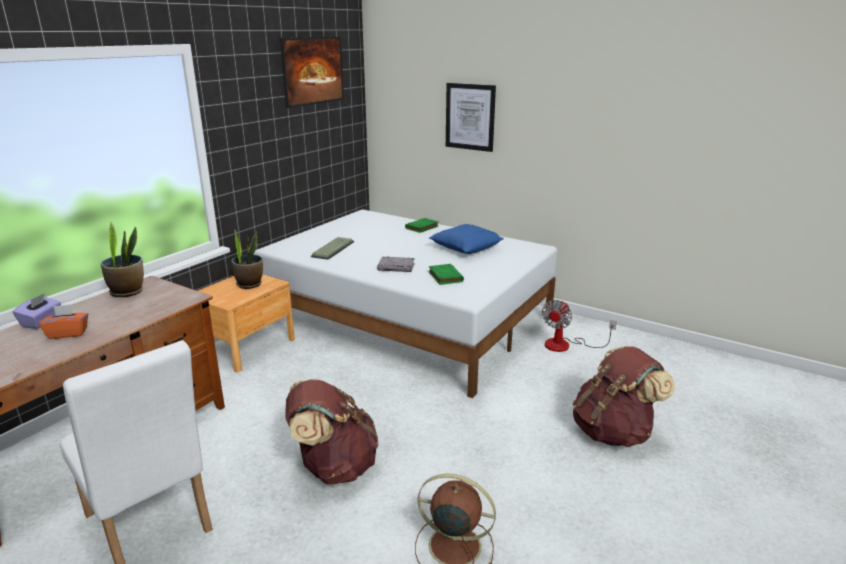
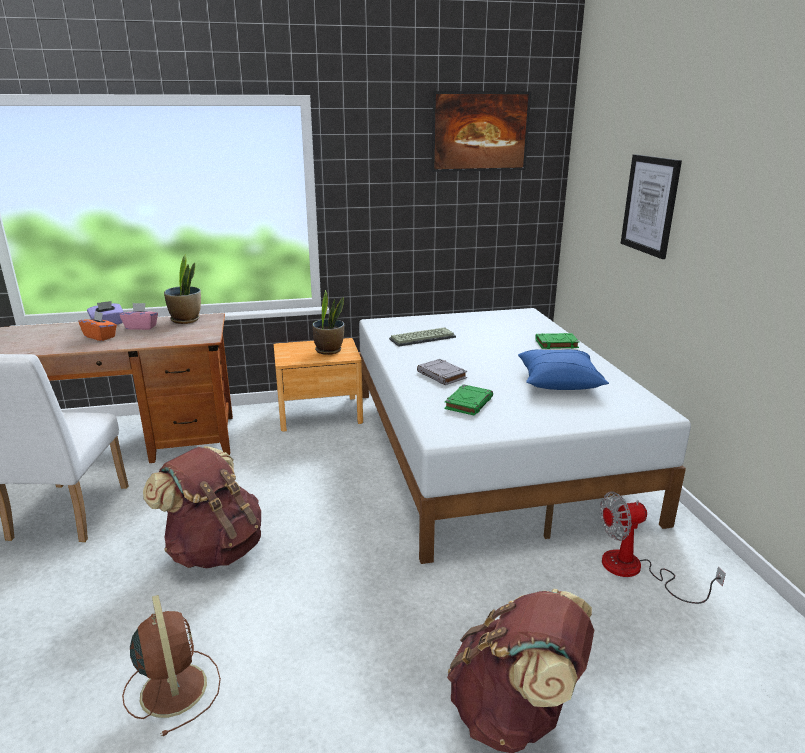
camera: 45 degrees right, 0 degrees up
(93, 311) = (141, 327): none -> pink tissue box

